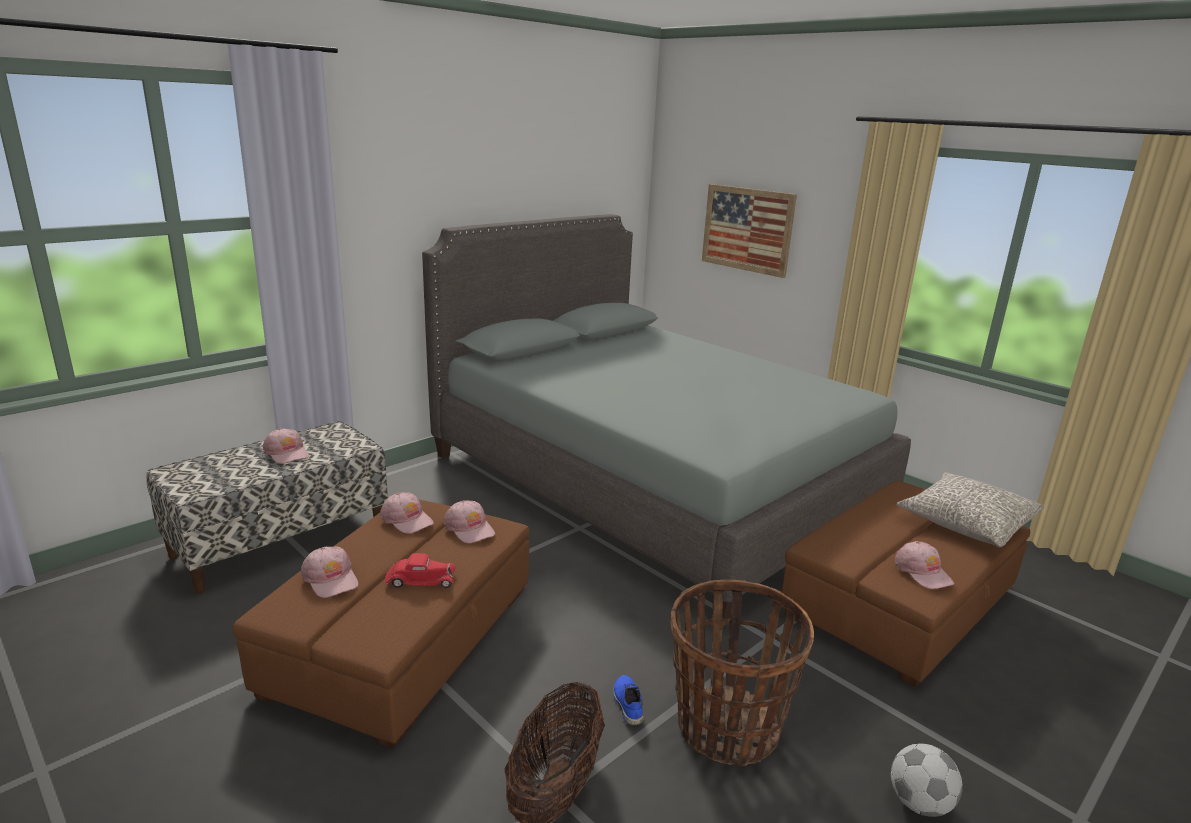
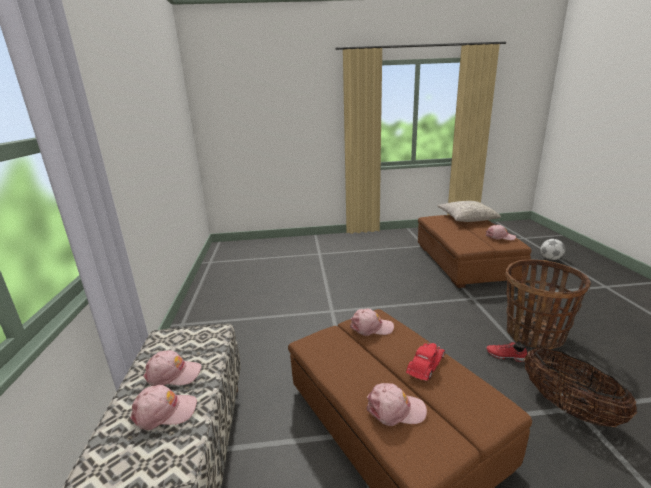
camera: 50 degrees left, 0 degrees up
(407, 519) = (335, 349): pink cap -> pink cap (164, 411)
(627, 704) = (505, 356): blue shoe -> red shoe
(651, 482) = (312, 274): grey bed -> none
(747, 229) = (273, 122): picture -> none
(918, 803) = (593, 311): football -> football (550, 259)

